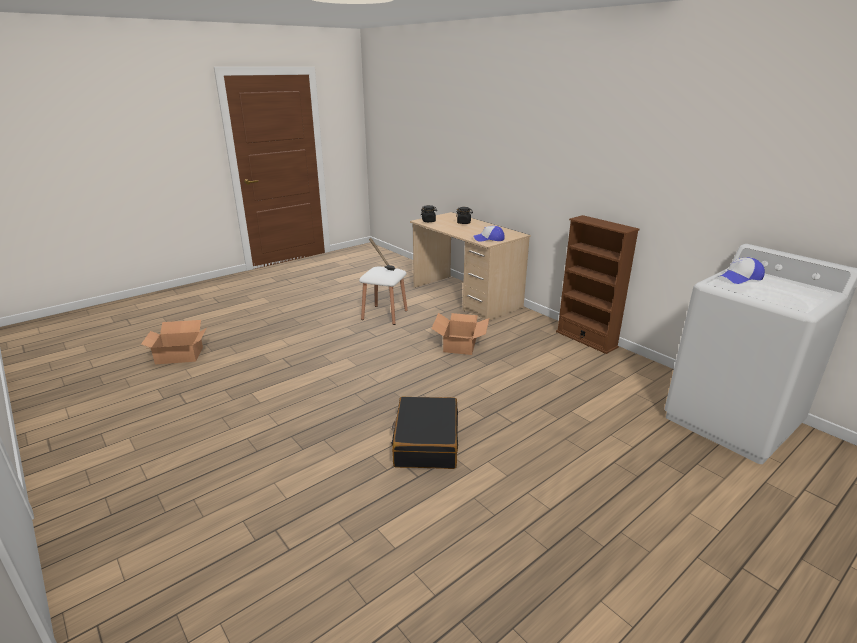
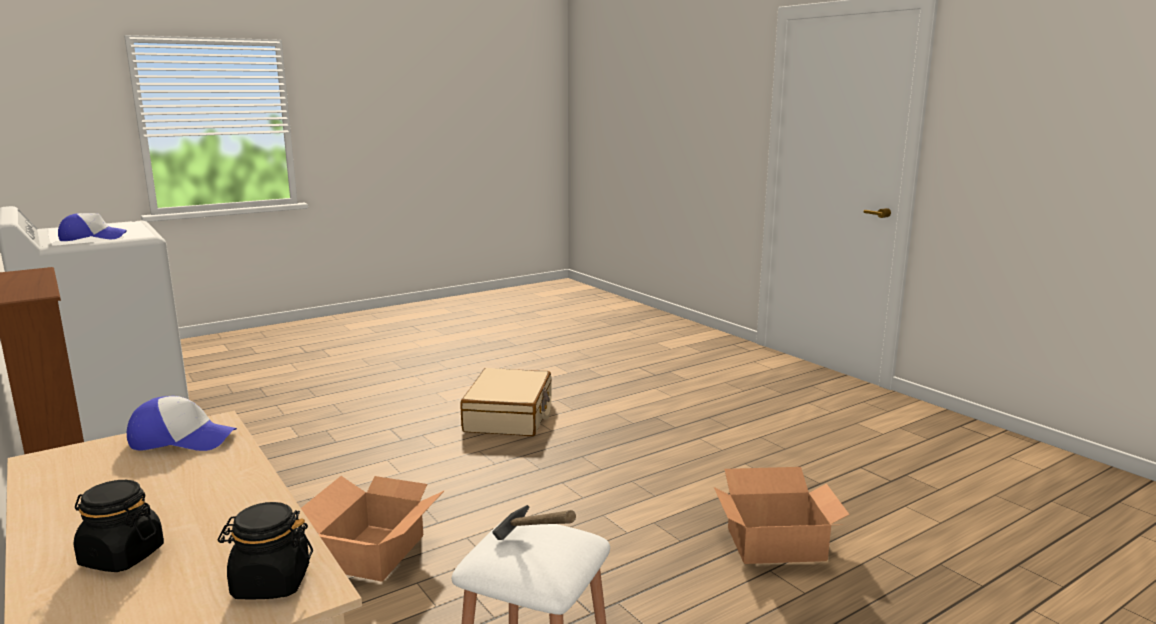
camera: 175 degrees left, 10 degrees down
(179, 355) = (1001, 555): cardboard box -> cardboard box (777, 544)
(426, 442) = (509, 416): black suitcase -> beige suitcase

